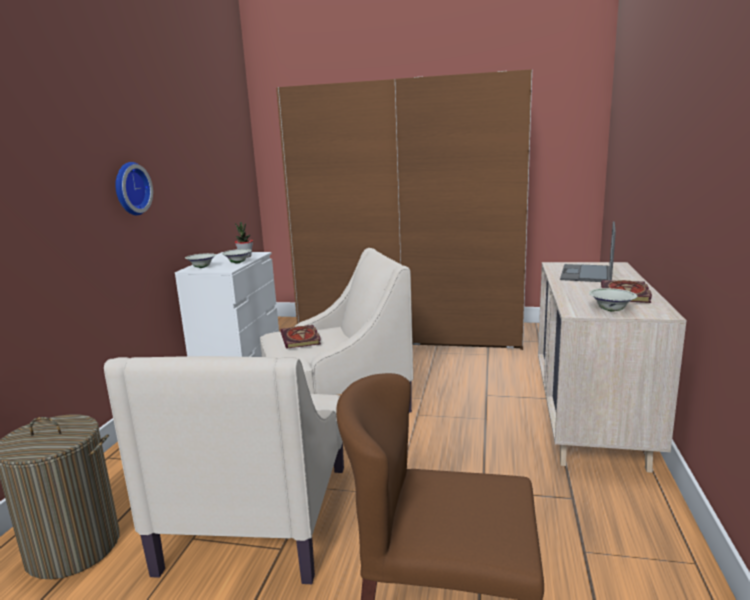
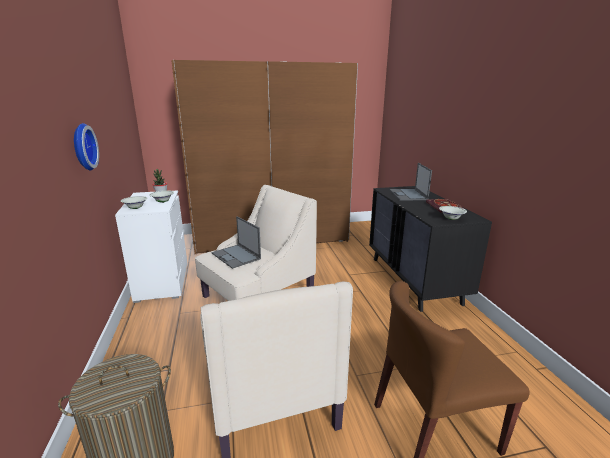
camera: 25 degrees left, 5 degrees up
(301, 339) = (236, 256): book -> laptop
(590, 419) = (414, 280): beige dresser -> black dresser

